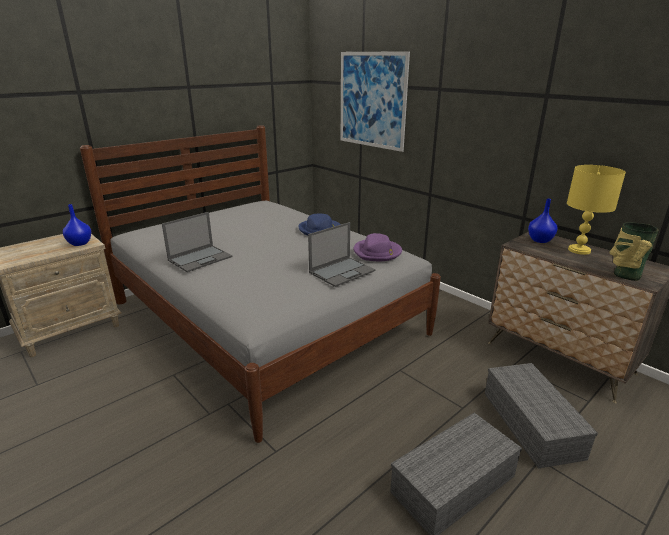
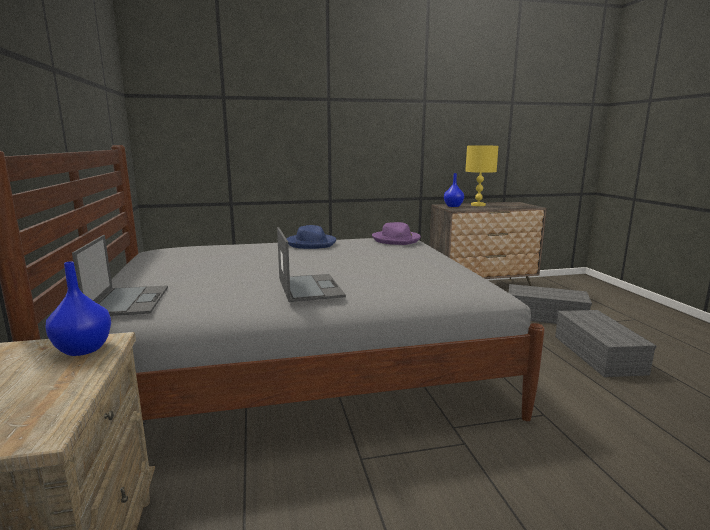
camera: 60 degrees left, 10 degrees down
(342, 271) = (423, 252): laptop -> laptop (128, 301)
(372, 100) = (243, 114): picture -> none
(625, 275) = (521, 206): vase -> none

